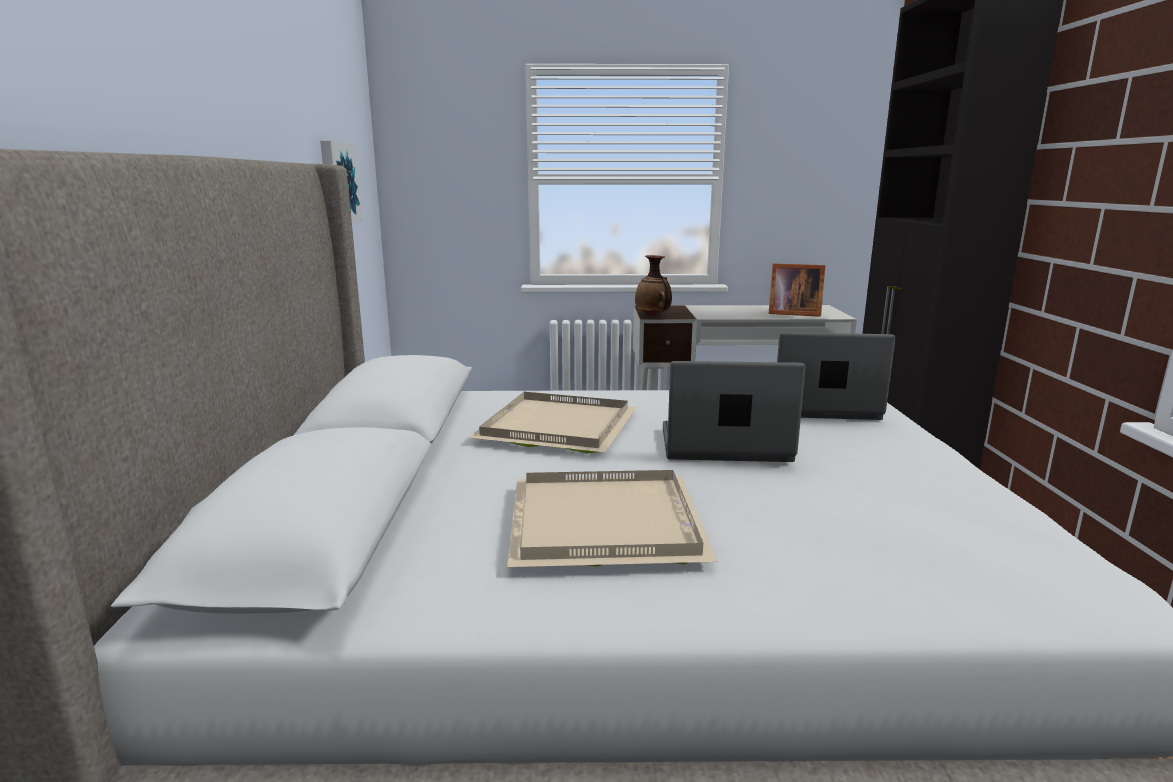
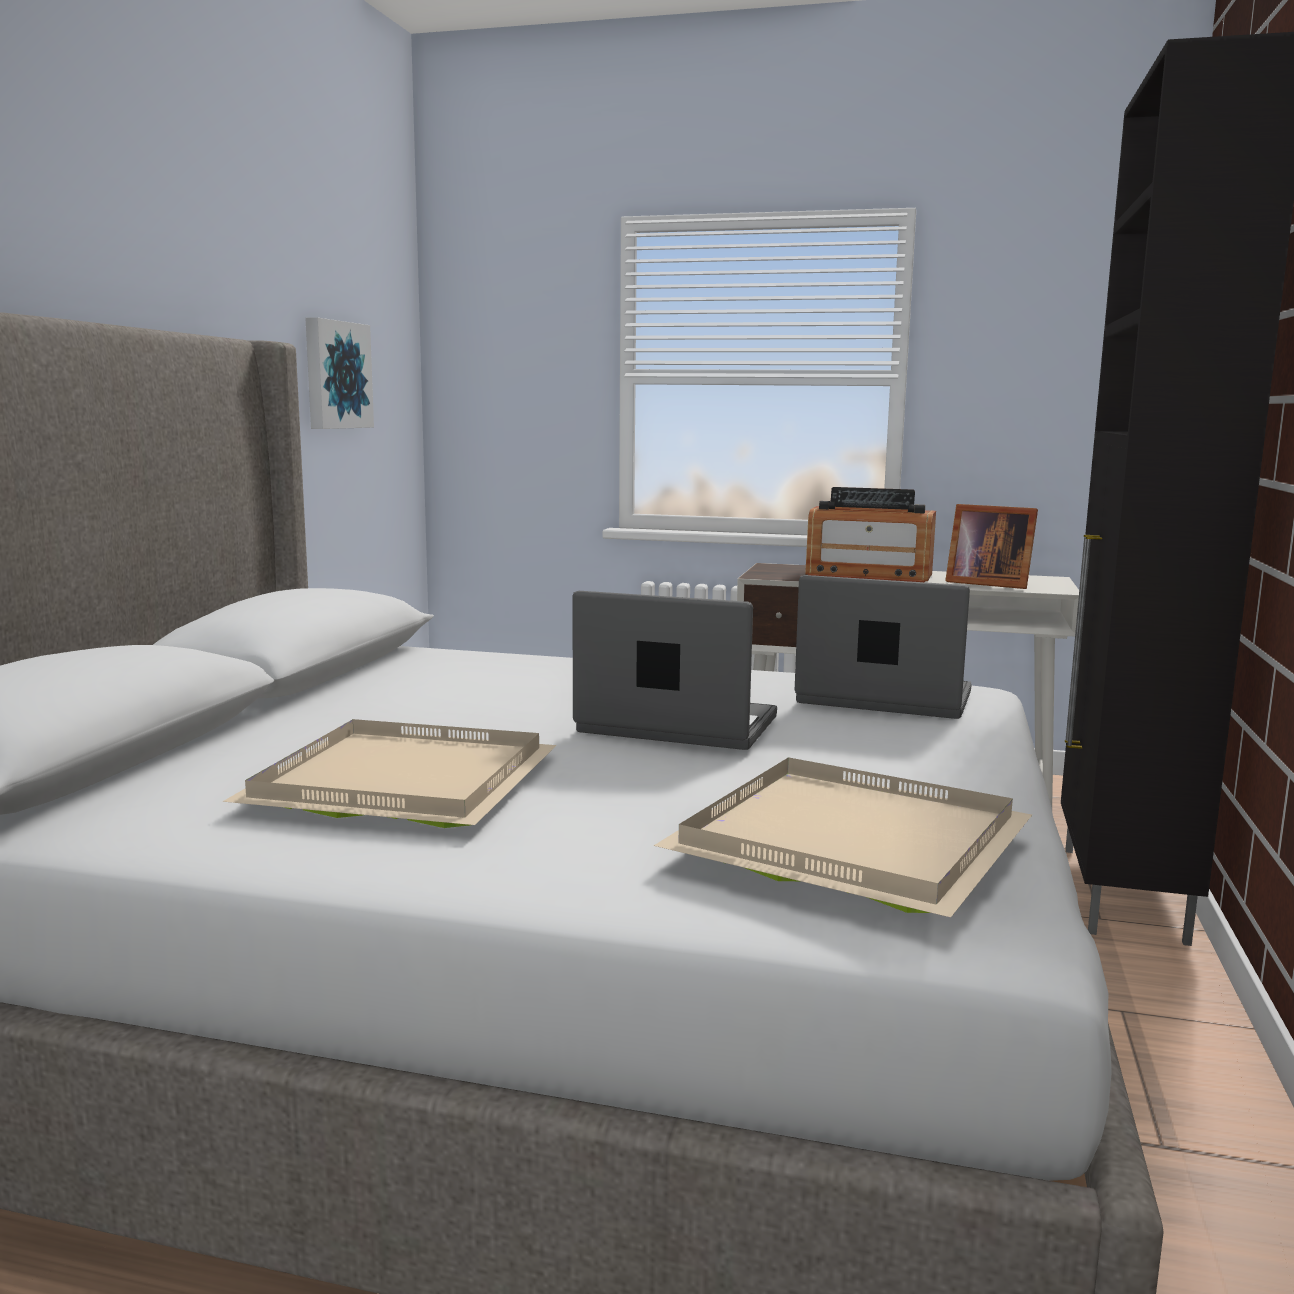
camera: 15 degrees right, 5 degrees down
(556, 426) = (482, 689): beige tray -> beige tray (847, 840)
(653, 316) = (762, 576): vase -> none
(716, 312) = (868, 575): none -> radio

